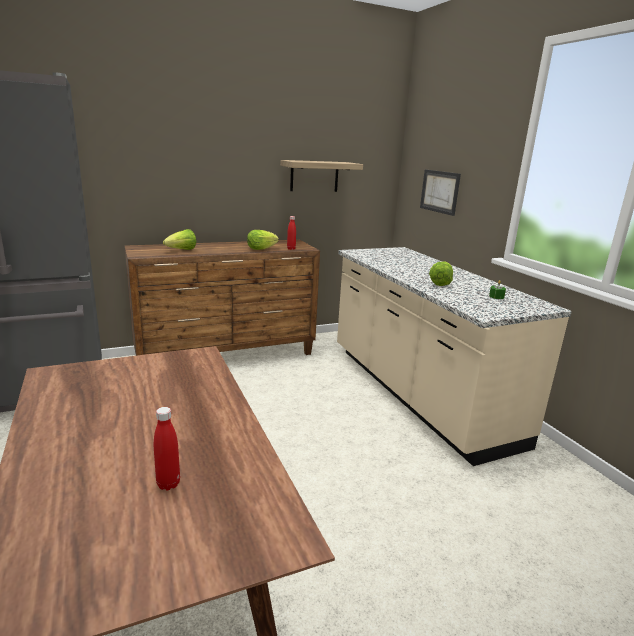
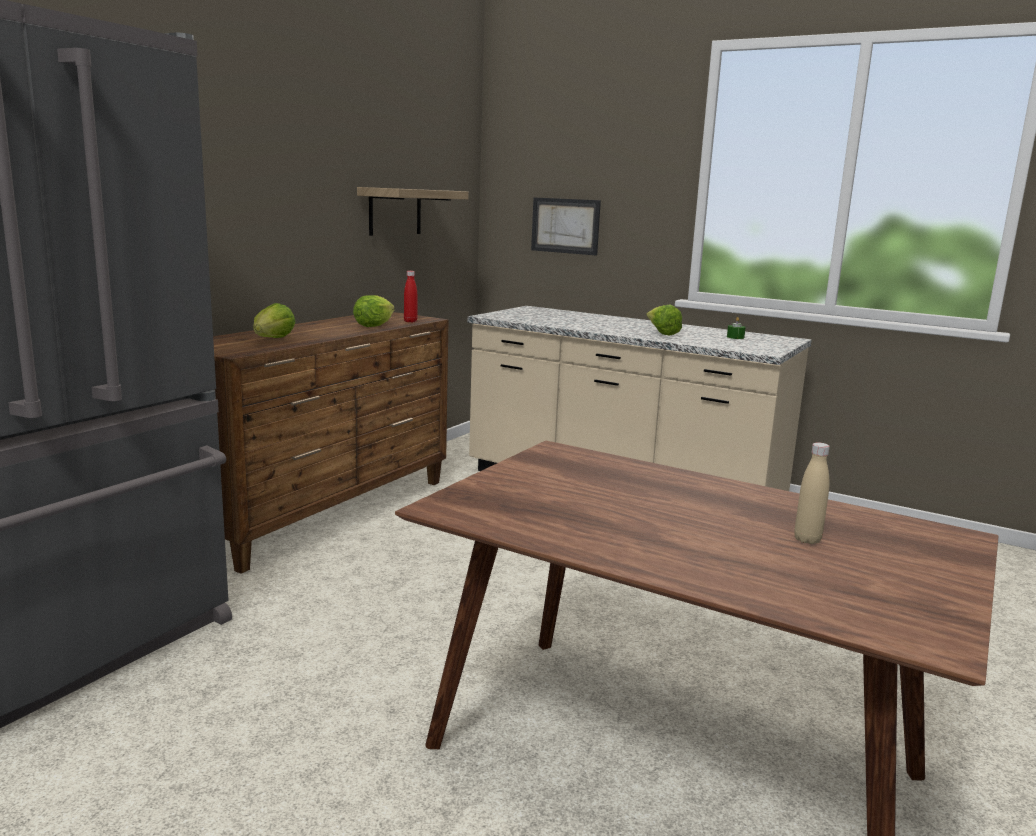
camera: 35 degrees left, 5 degrees down
(168, 484) = (807, 540): red bottle -> beige bottle

